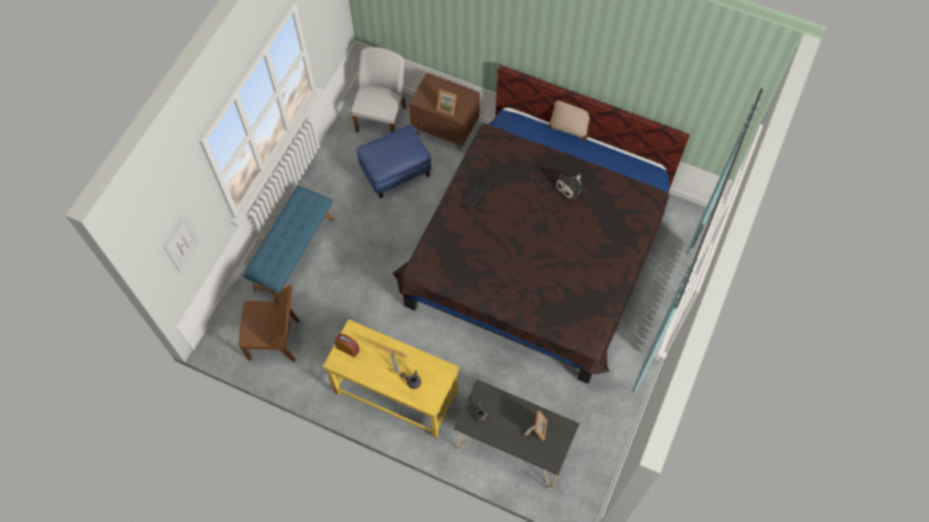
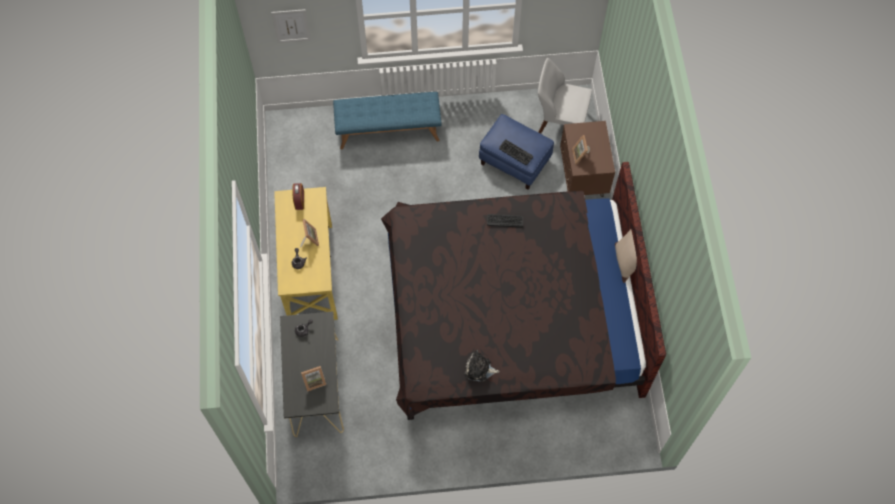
camera: 60 degrees right, 0 degrees up
(276, 340) = (306, 161): brown chair -> none
(382, 118) = (560, 123): white chair -> white chair turned 150 degrees counterclockwise
(403, 157) = (515, 152): none -> keyboard
(570, 187) = (563, 292): plush toy -> plush toy (479, 369)

